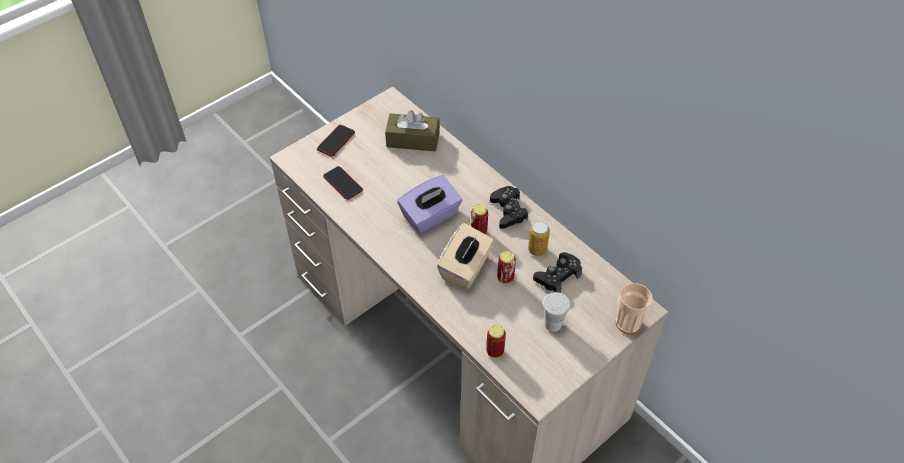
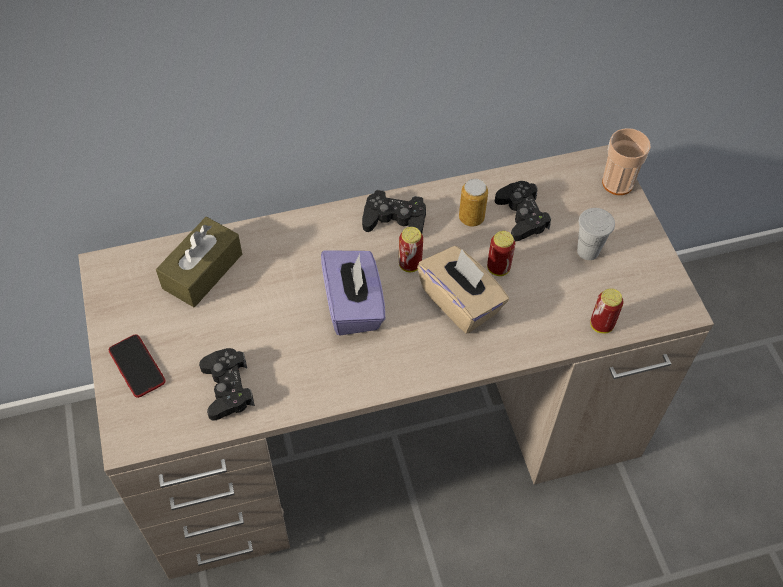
camera: 65 degrees left, 5 degrees up
(343, 183) = (227, 388): phone -> black game controller

